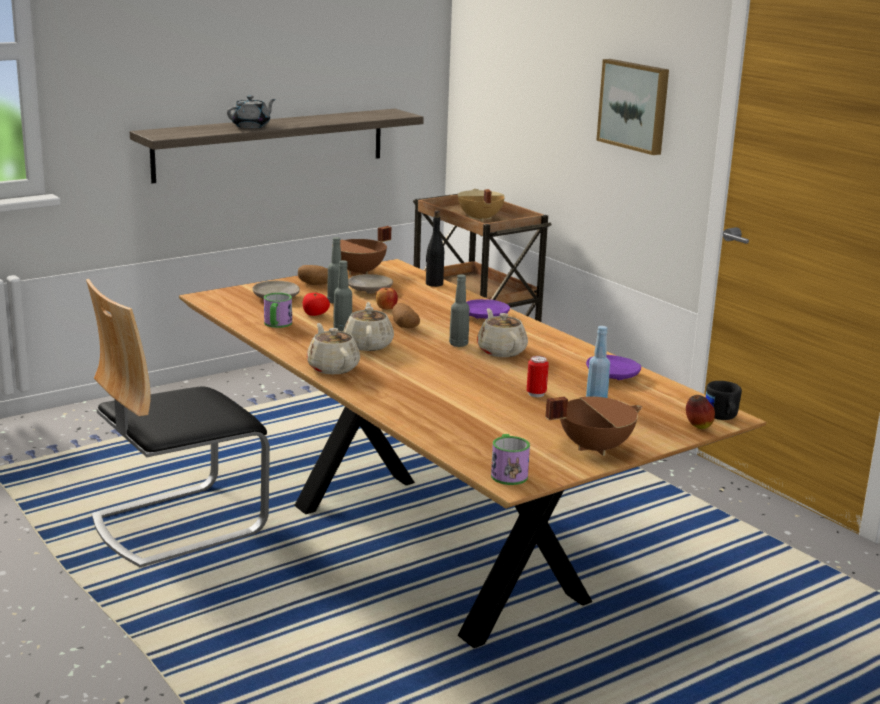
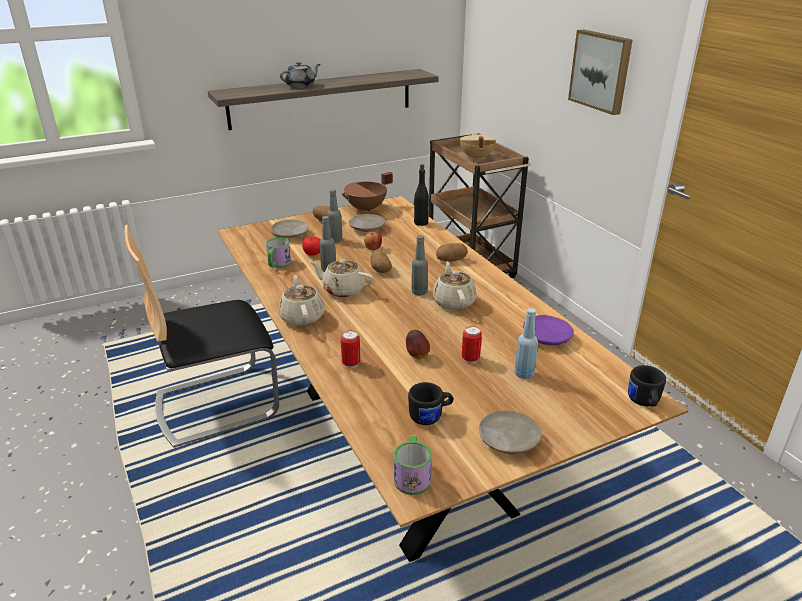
camera: 10 degrees right, 10 degrees up
(368, 345) = (342, 290): beige teapot -> beige teapot turned 75 degrees counterclockwise
(408, 401) = (351, 364): none -> can
(484, 316) = (451, 260): purple plate -> potato
(510, 435) = (430, 416): none -> black mug
(594, 447) = (508, 440): brown cooking pot -> beige plate
(698, 427) = (618, 414): apple -> apple (416, 356)

